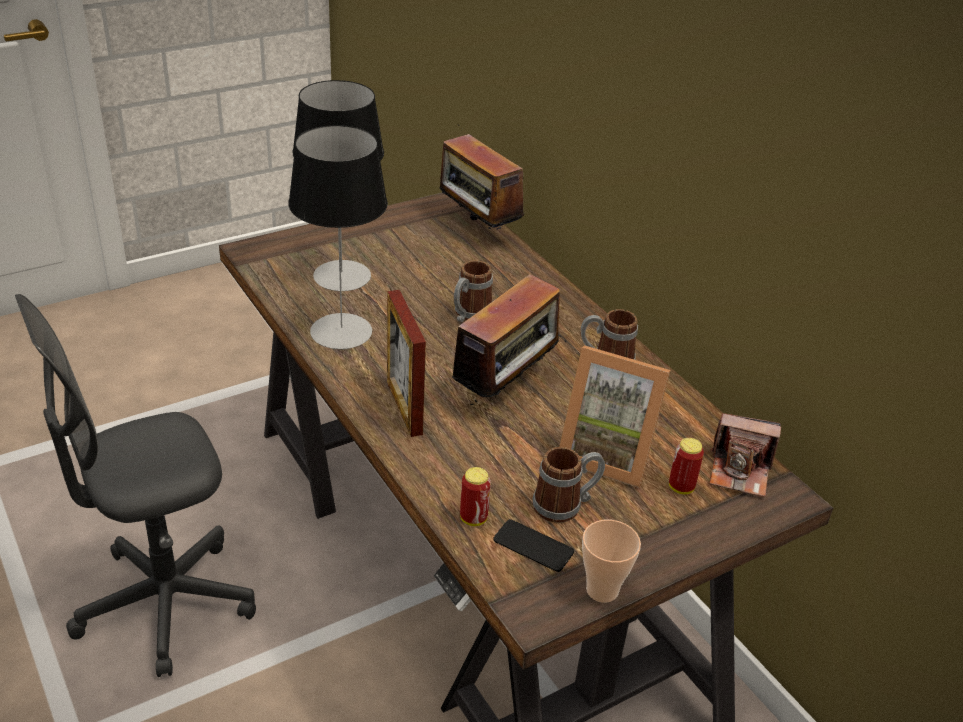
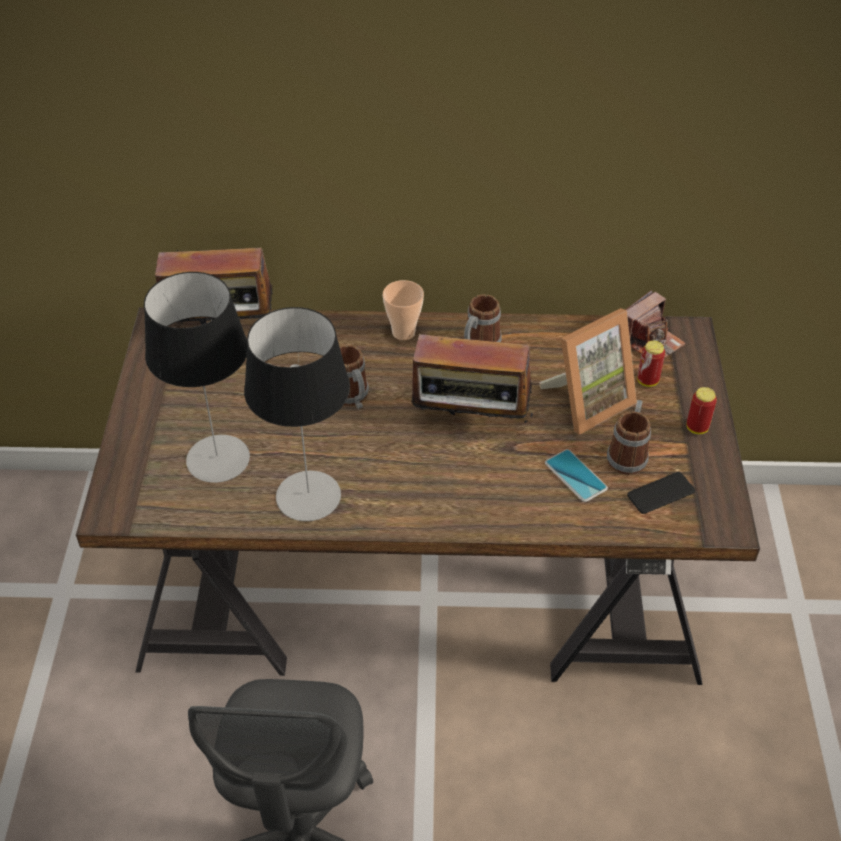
camera: 55 degrees left, 10 degrees up
(404, 407) = (450, 498): picture frame -> none
(473, 518) = (611, 514): can -> can (697, 428)
(501, 477) = (575, 476): none -> phone
(506, 389) = (470, 422): radio -> radio turned 120 degrees clockwise
(602, 590) = (724, 477): cup -> cup (403, 332)

